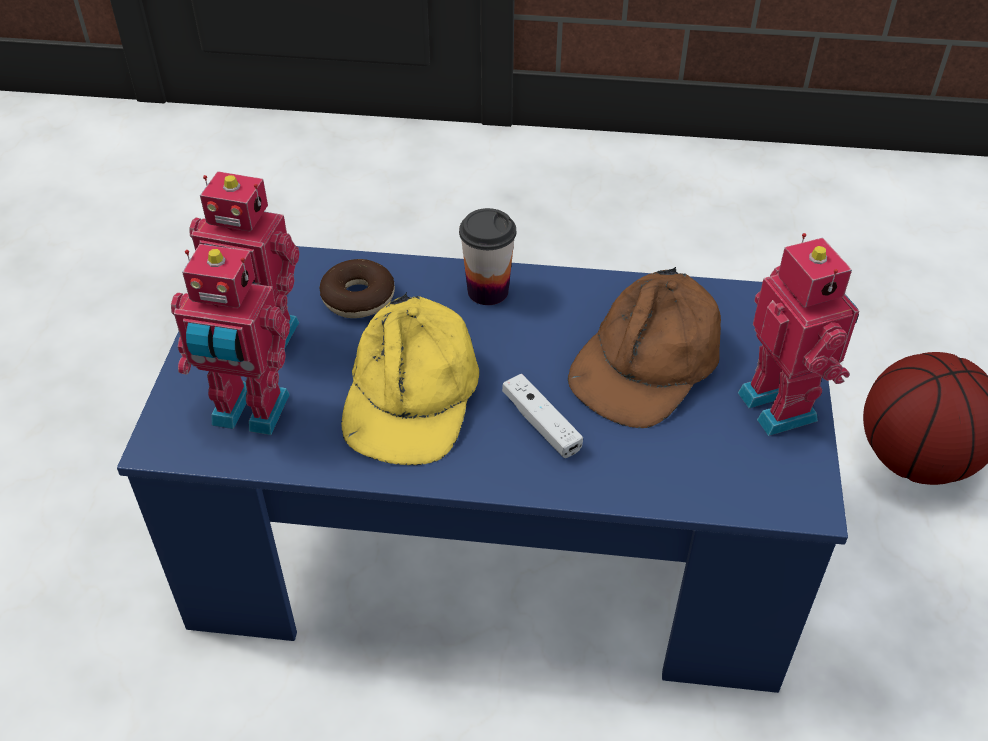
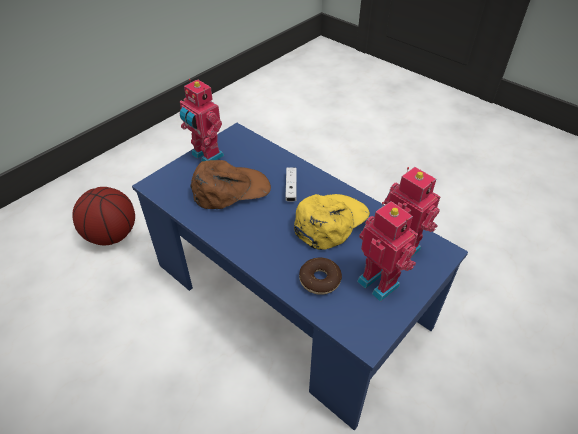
camera: 145 degrees left, 0 degrees up
(488, 291) = (258, 251): cup -> none
(782, 405) = (206, 156): toy robot -> toy robot turned 60 degrees counterclockwise

